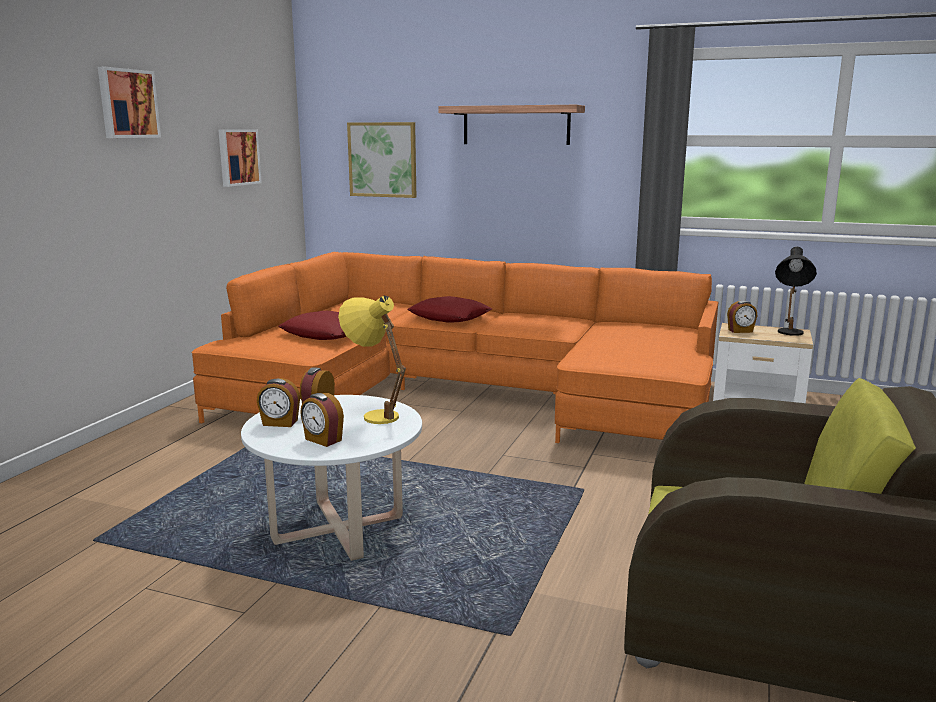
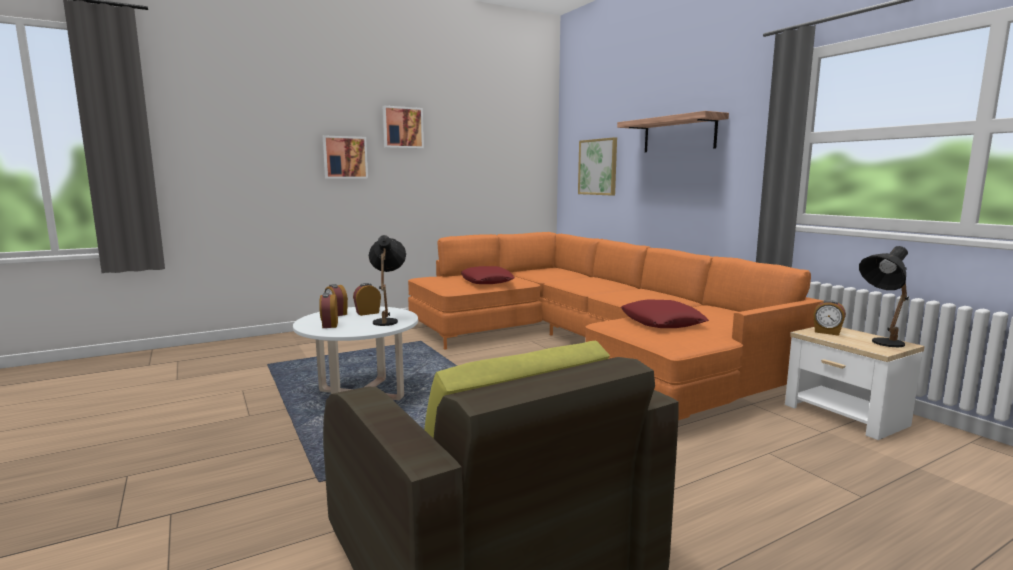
camera: 40 degrees right, 5 degrees down
(238, 157) = (493, 164): picture -> picture (345, 157)
(374, 413) = (387, 320): yellow table lamp -> black table lamp
(449, 317) = (588, 284): red pillow -> red pillow (662, 322)

